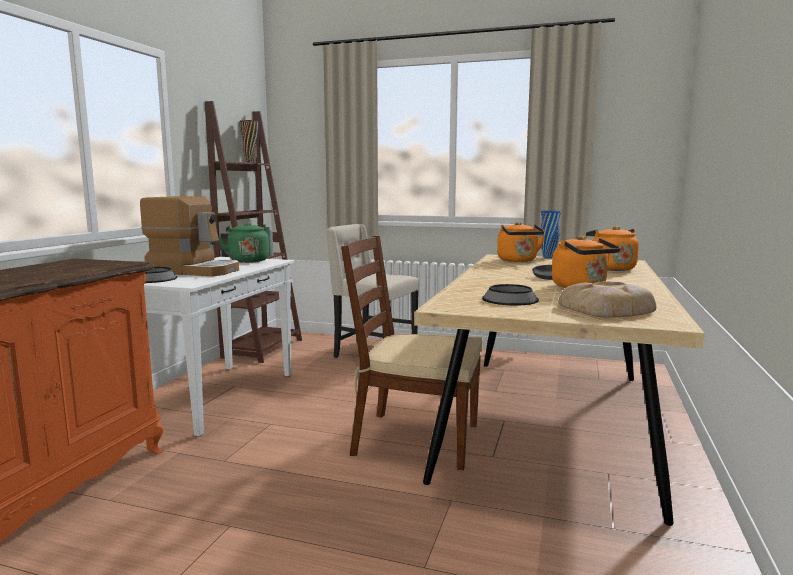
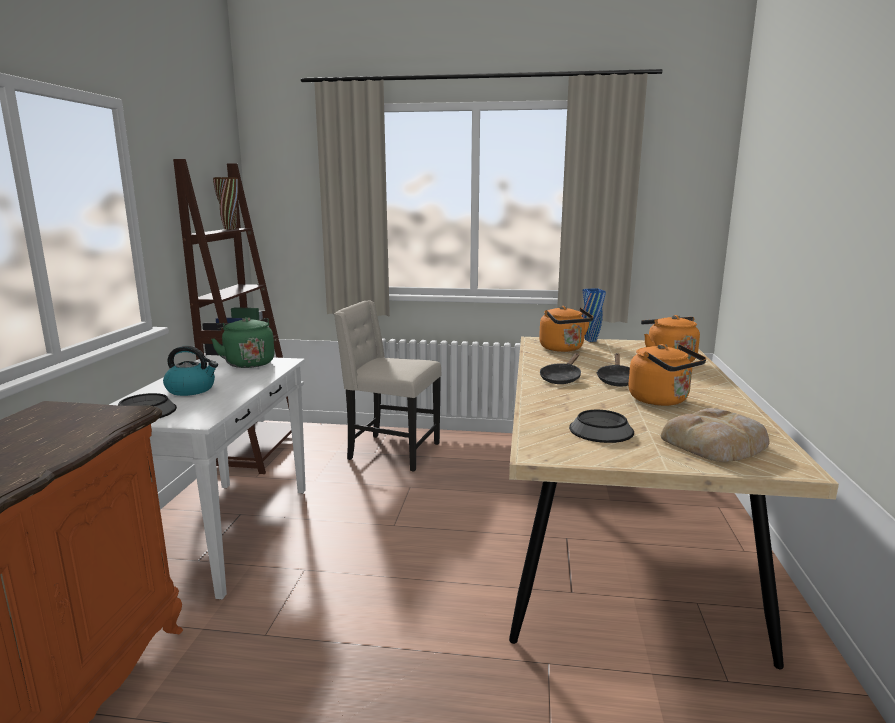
camera: 10 degrees left, 5 degrees up
(195, 271) = (191, 389): coffee machine -> kettle
(415, 439) = (479, 576): brown chair -> none
(501, 274) = (561, 378): none -> black frying pan

